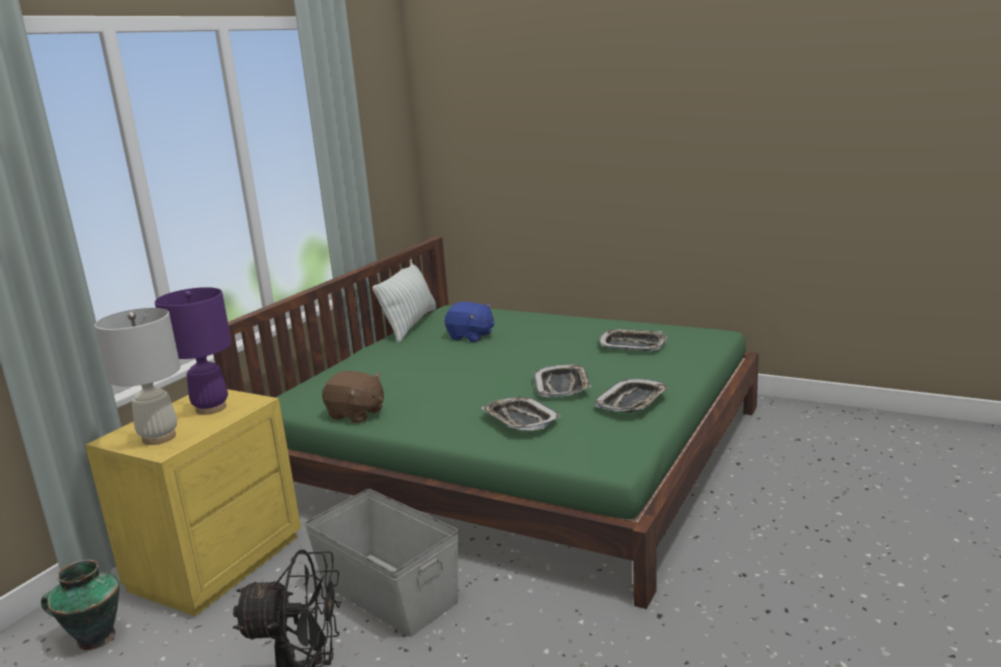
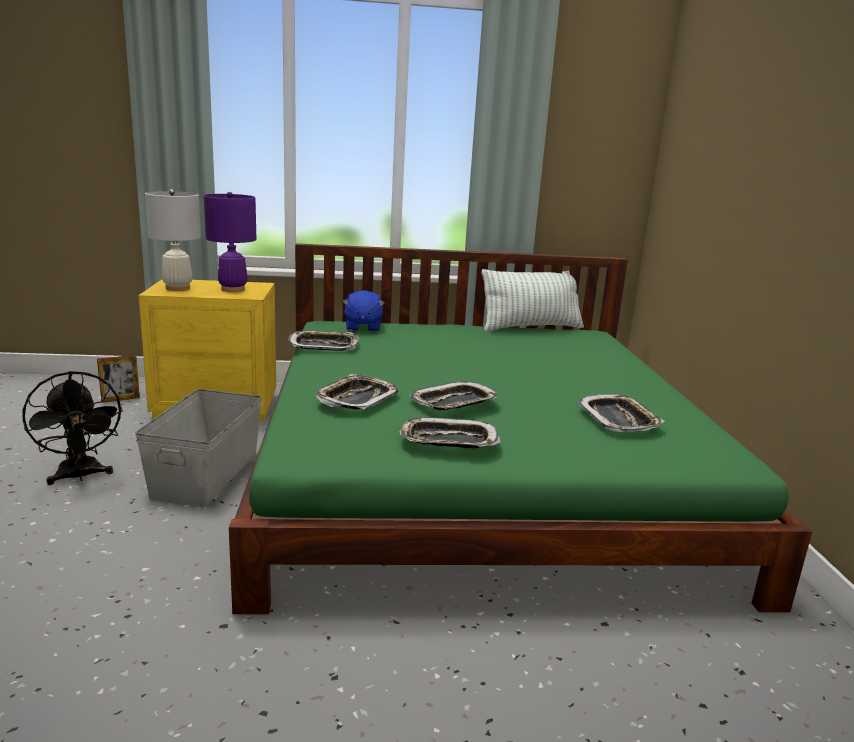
camera: 55 degrees right, 0 degrees up
(94, 638) = (120, 399): vase -> picture frame
(356, 414) = (324, 346): brown plush toy -> tray
(471, 336) = (535, 351): blue plush toy -> blue plush toy (362, 327)

